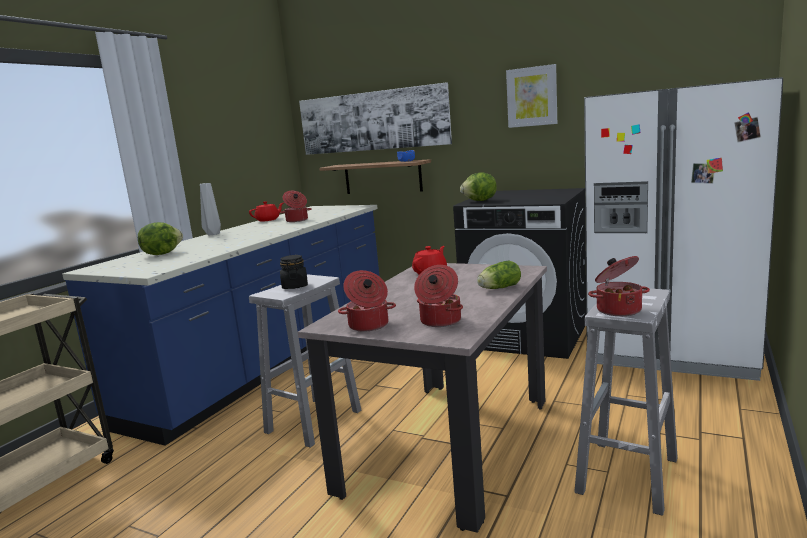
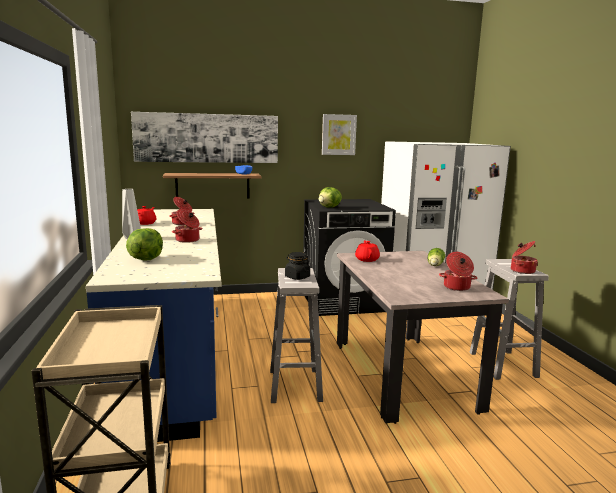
camera: 40 degrees left, 0 degrees up
(368, 326) = (425, 295): cooking pot -> cooking pot (188, 240)

